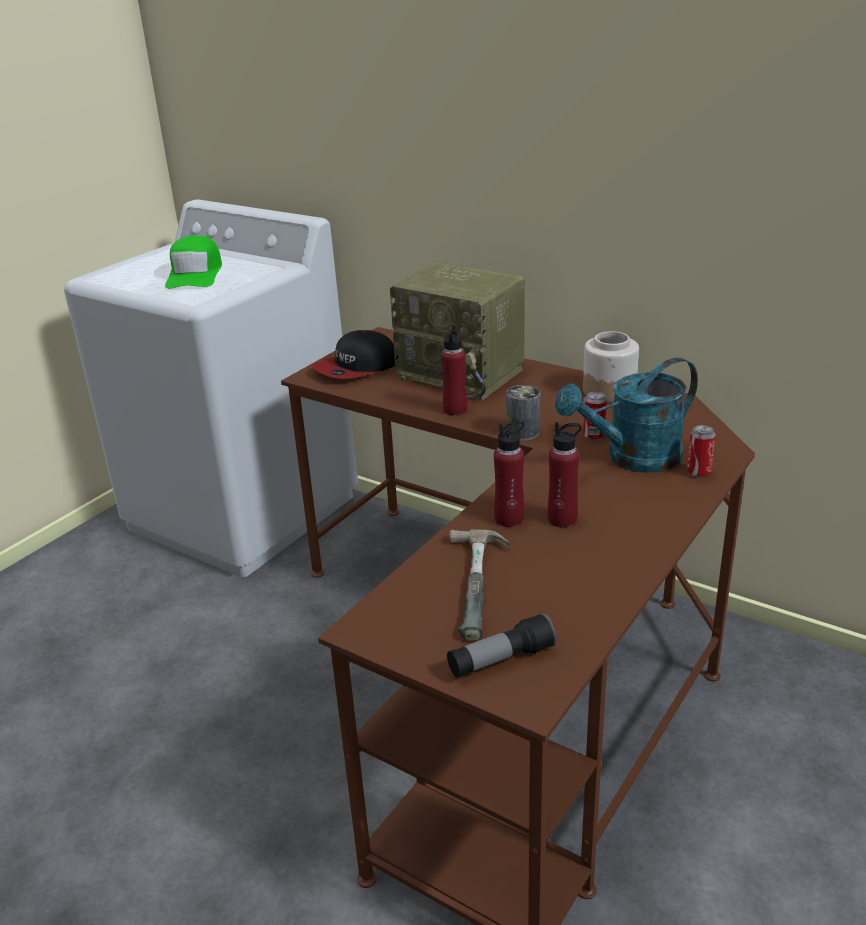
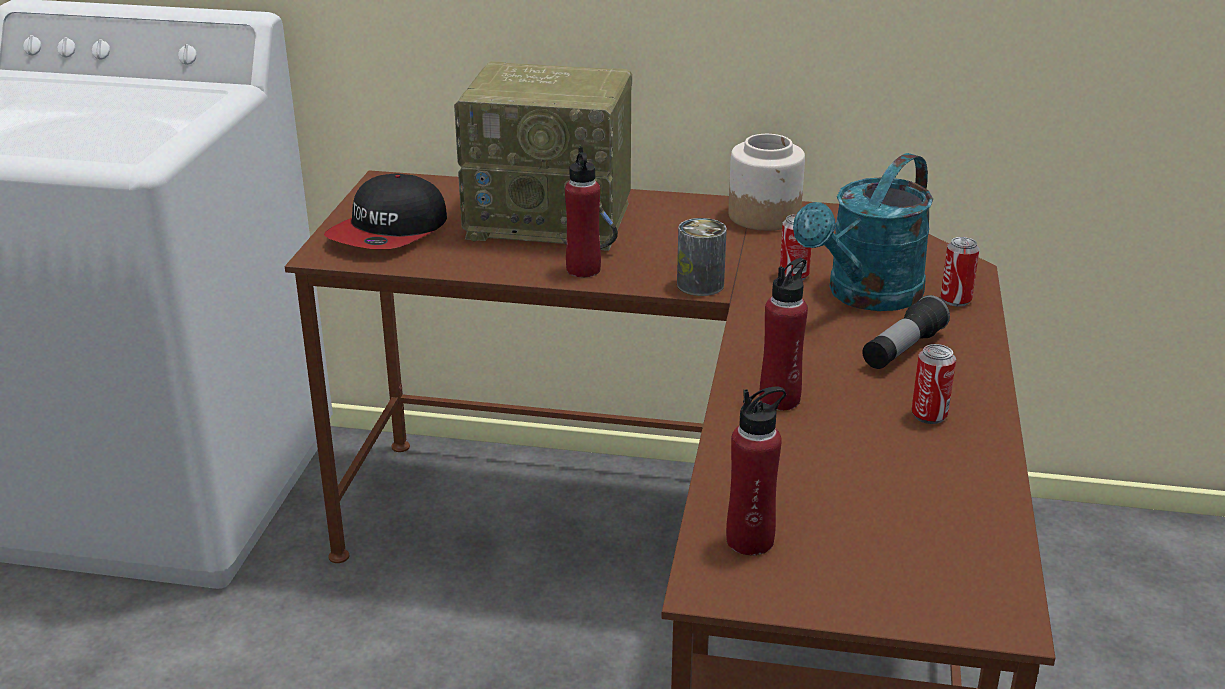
camera: 25 degrees left, 0 degrees up
(195, 275) = (89, 117): green cap -> none
(484, 585) = (821, 490): hammer -> none
(501, 660) = (924, 579): flashlight -> flashlight (902, 349)
(562, 519) = (846, 387): red bottle -> red bottle (750, 540)
(604, 550) = (929, 415): none -> can

